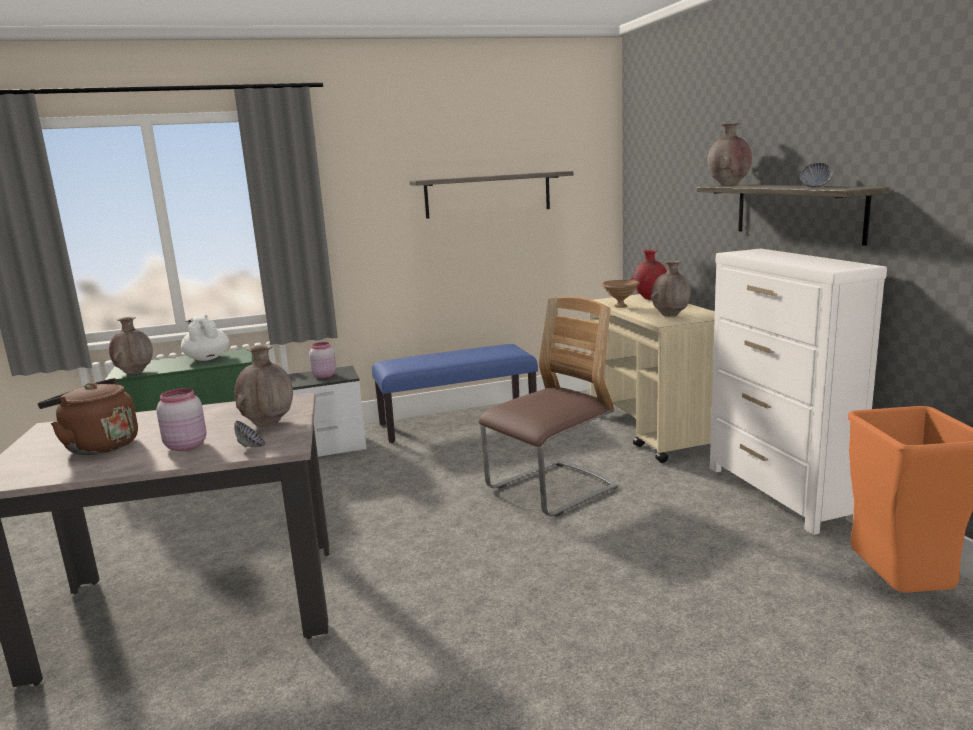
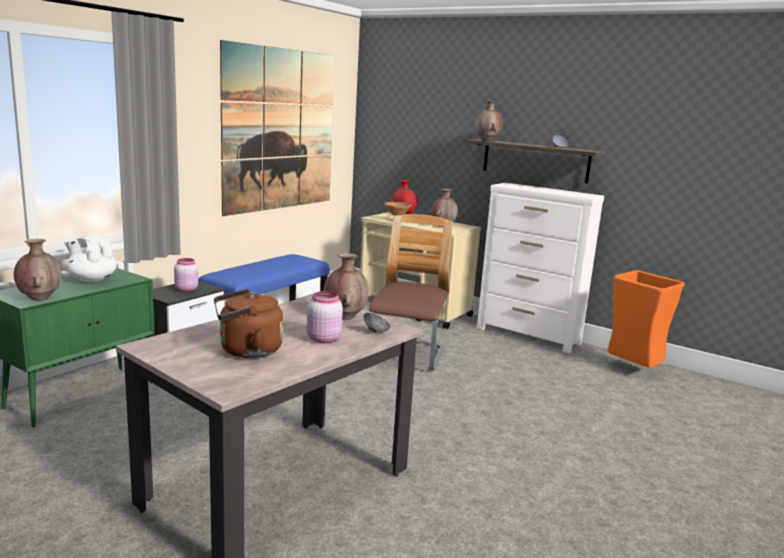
camera: 40 degrees left, 0 degrees up
(488, 194) = (280, 130): shelf -> picture

